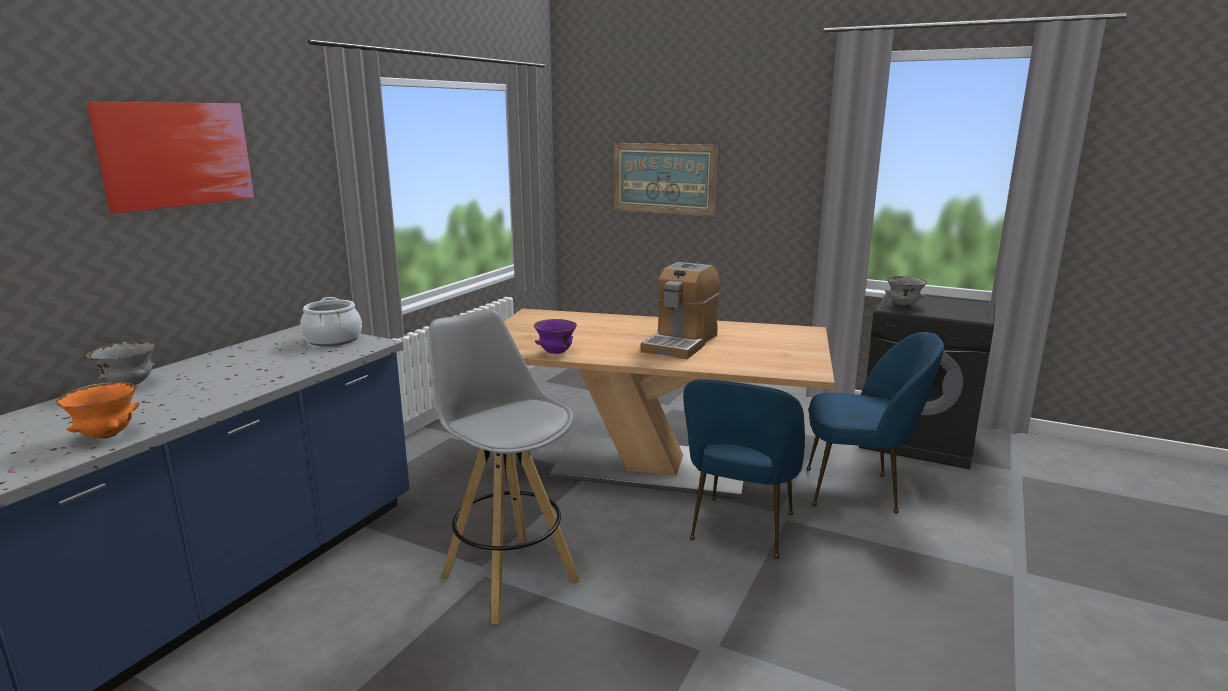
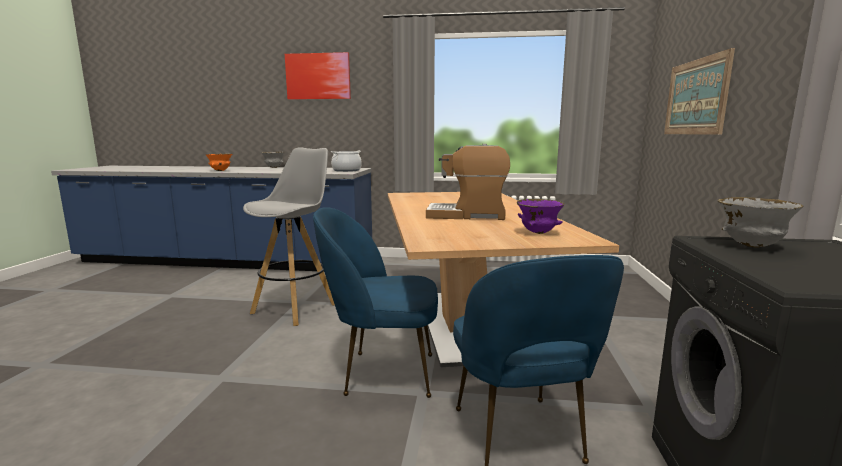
camera: 70 degrees right, 5 degrees down
(555, 353) = (405, 201): purple bowl -> purple bowl (537, 233)

